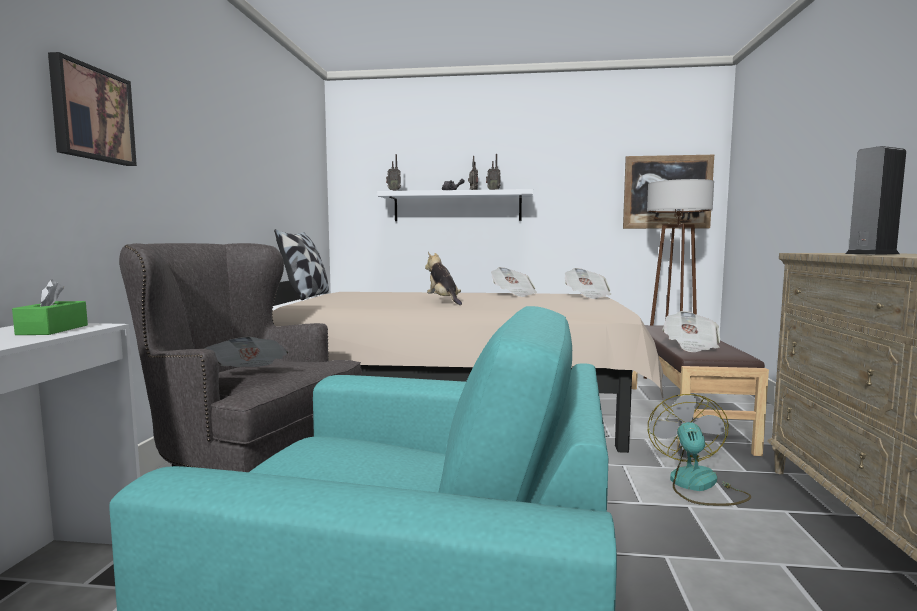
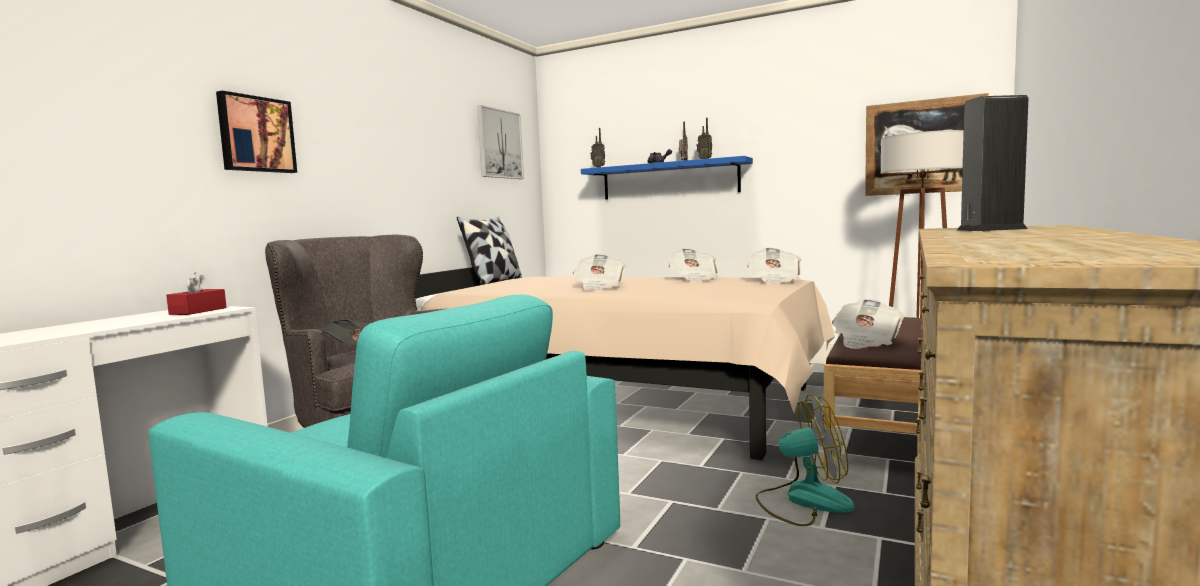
camera: 20 degrees right, 0 degrees up
(53, 330) = (198, 311): green tissue box -> red tissue box
(300, 160) = (499, 144): none -> picture
(443, 301) = (599, 287): plush toy -> newspaper
(457, 207) = (669, 180): white shelf -> blue shelf
(697, 486) = (803, 501): fan -> fan turned 60 degrees clockwise

